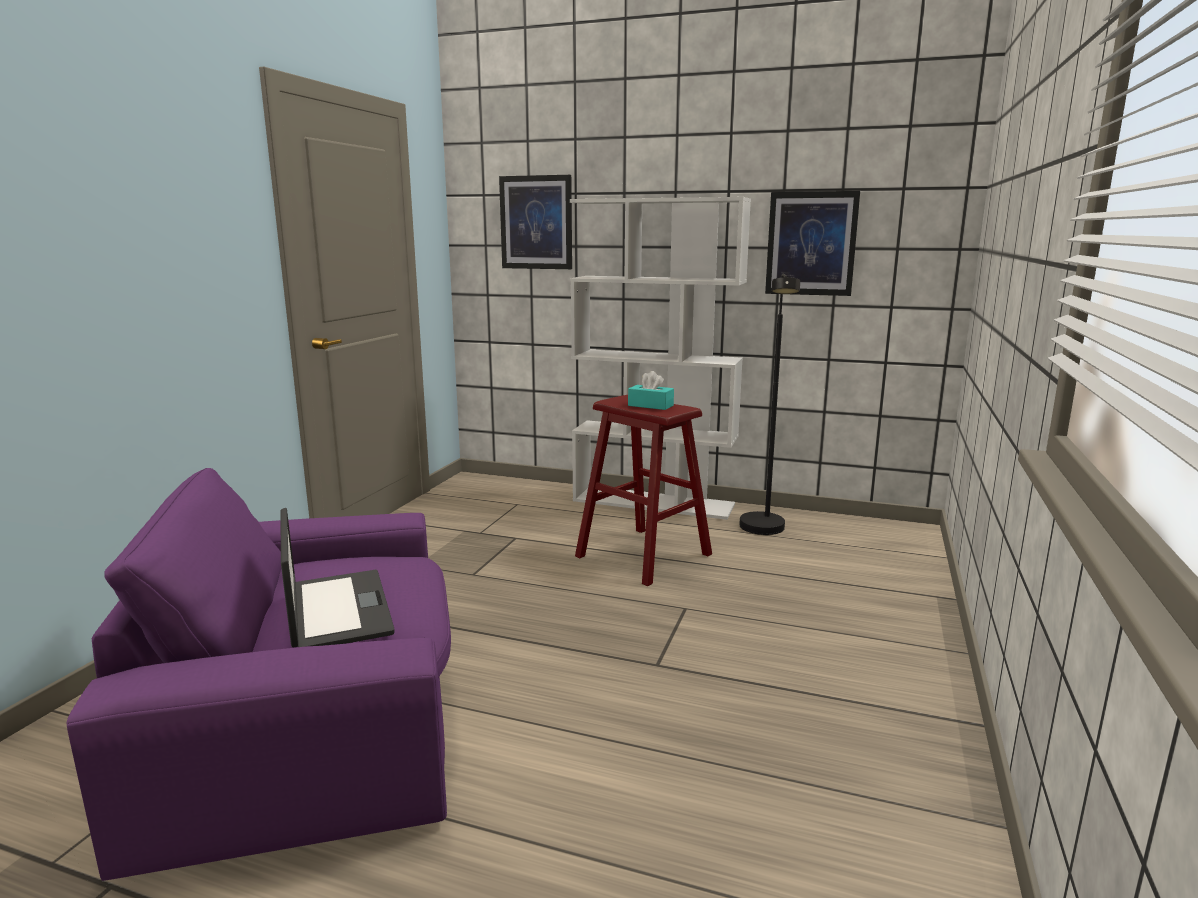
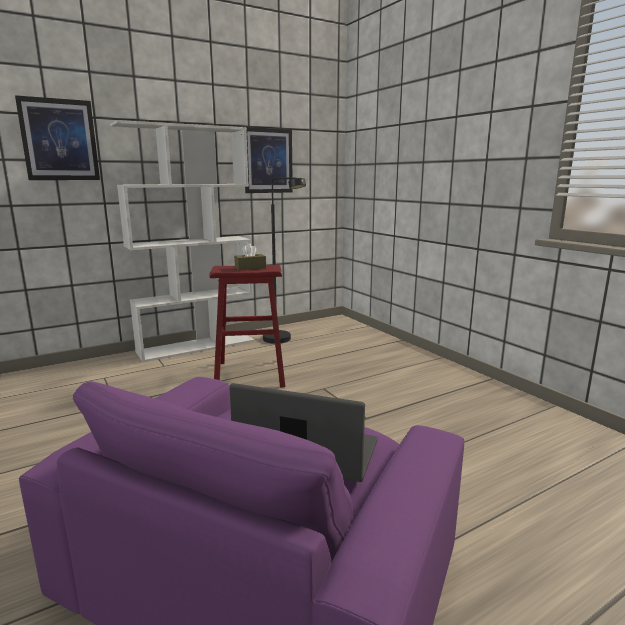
camera: 50 degrees left, 0 degrees up
(650, 405) = (250, 268): turquoise tissue box -> brown tissue box

